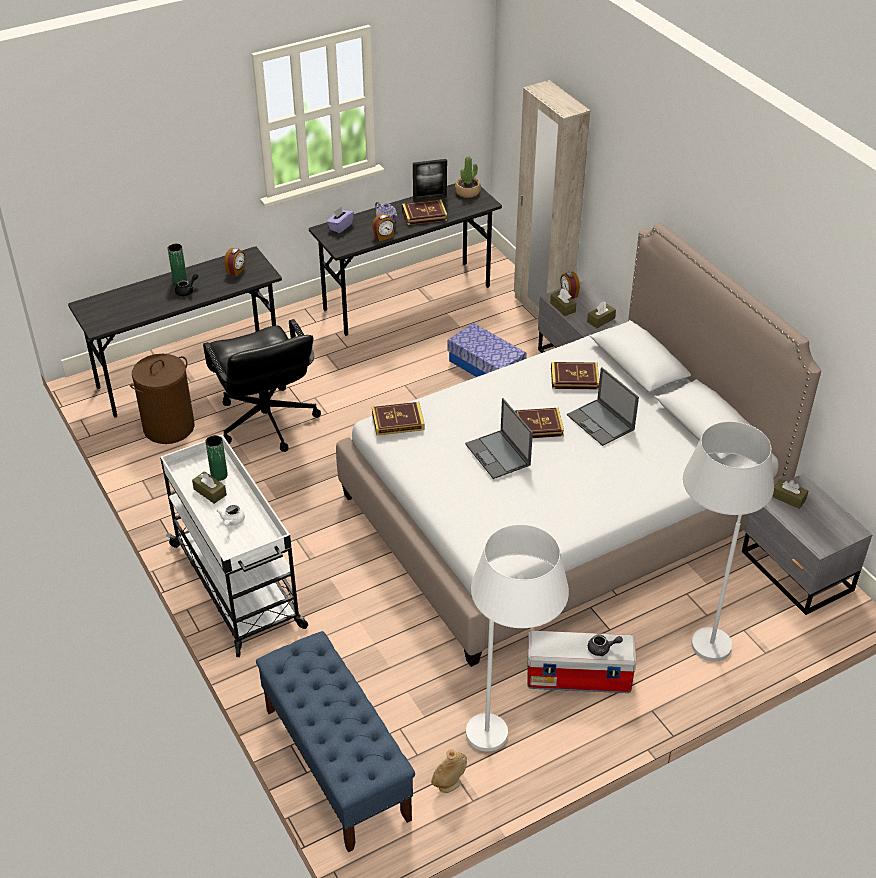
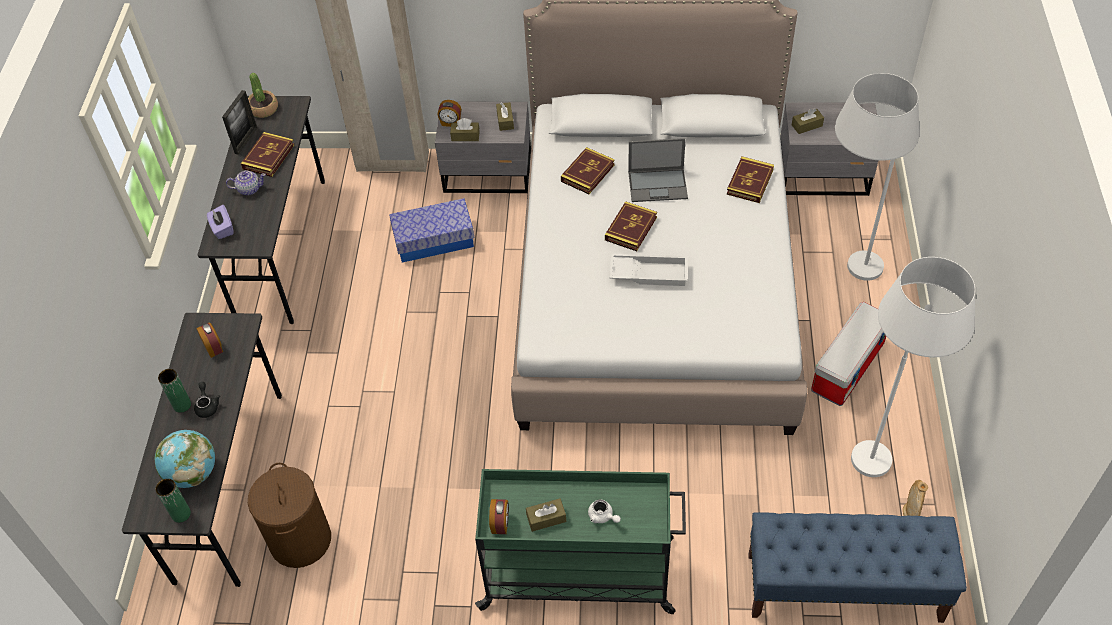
camera: 55 degrees left, 10 degrees up
(130, 310) = (193, 473): none -> globe
(219, 475) = (526, 500): green vase -> green vase (181, 514)
(238, 587) = (580, 574): white cart -> green cart
(266, 422) = (365, 448): black office chair -> none
(384, 237) = (274, 203): alarm clock -> alarm clock (500, 523)
(398, 421) = (549, 323): book -> book (750, 182)
(498, 455) = (649, 272): laptop -> white tray
(602, 649) = (866, 328): grey teapot -> none

